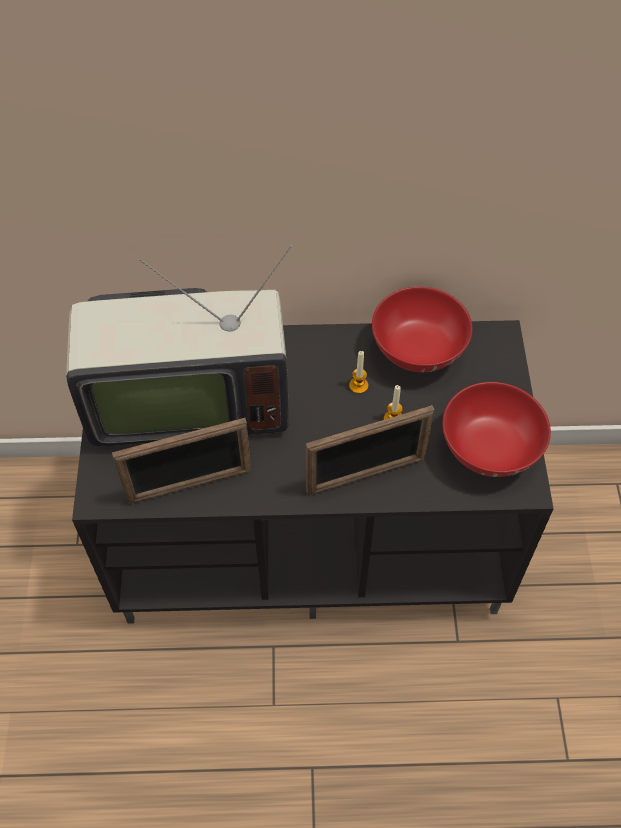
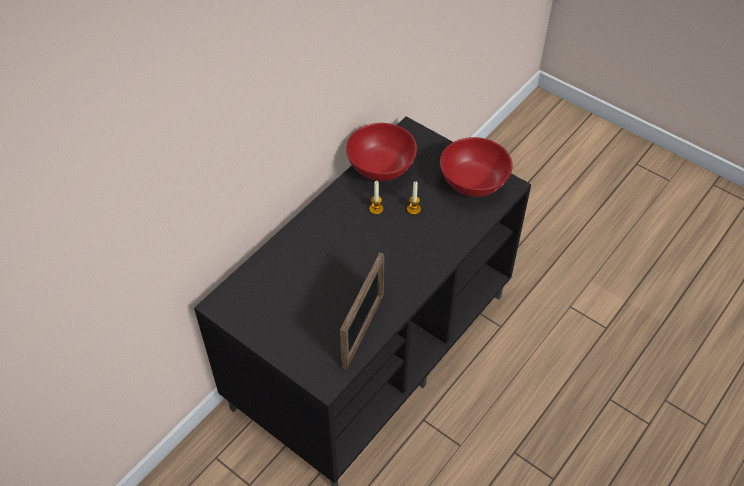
camera: 50 degrees left, 5 degrees down
(186, 401) = (302, 294): television -> none
(366, 475) = (437, 244): picture frame -> none

